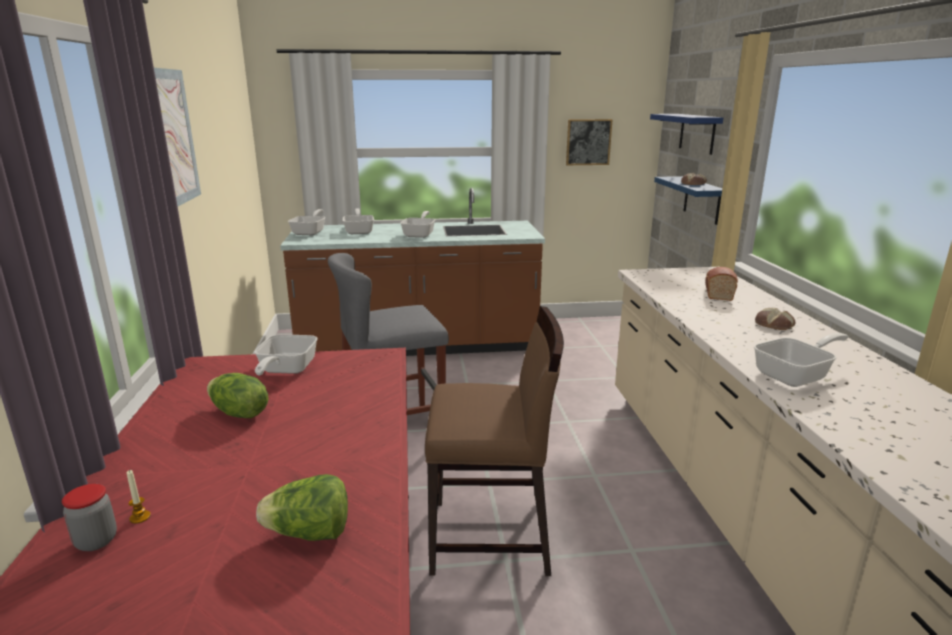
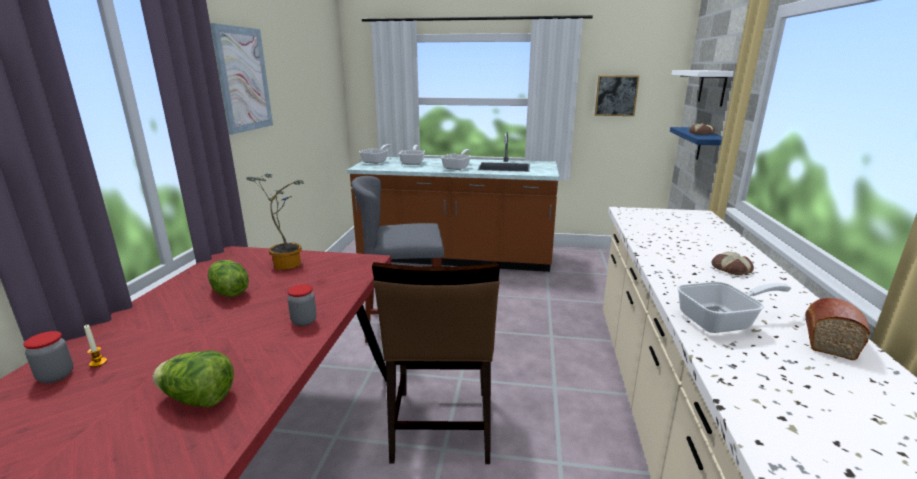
camera: 15 degrees right, 0 degrees up
(285, 370) = (287, 263): frying pan -> potted plant
(363, 433) = (304, 321): none -> jar
(491, 537) = (440, 426): brown chair -> brown chair turned 75 degrees clockwise
(697, 133) = (712, 87): blue shelf -> white shelf
(718, 292) = (692, 234): bread -> bread (828, 337)

